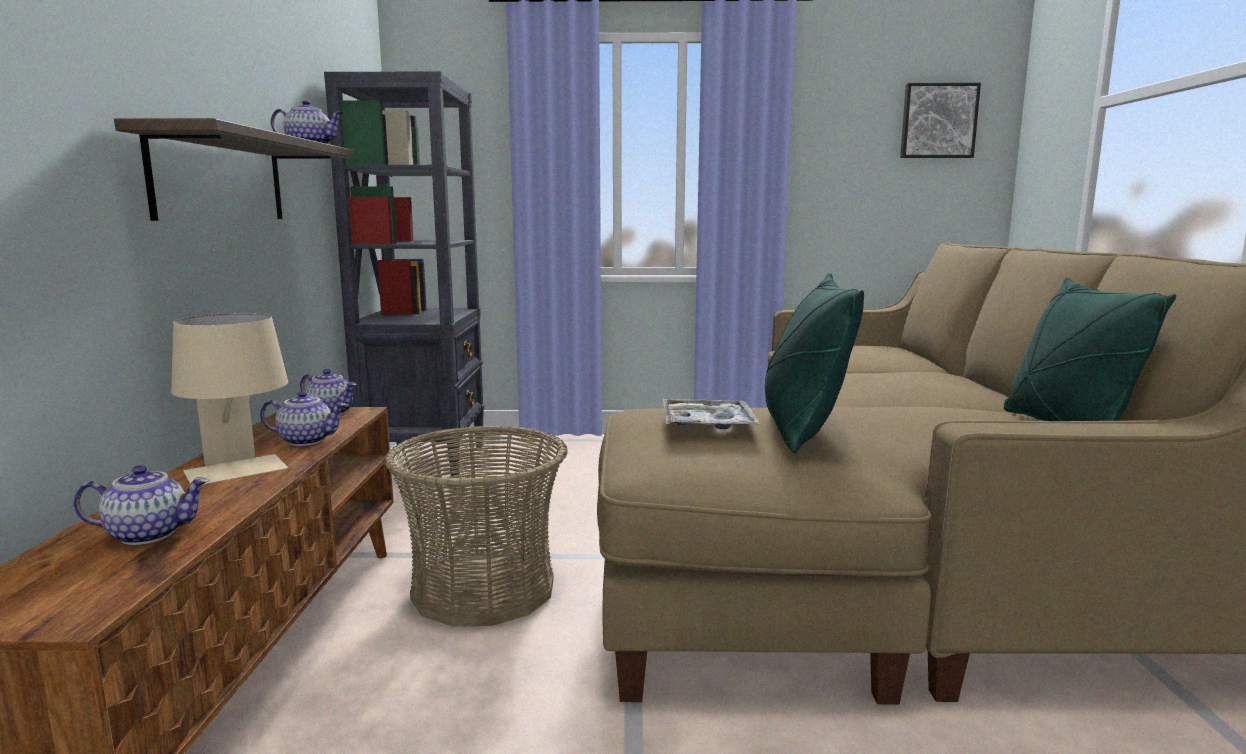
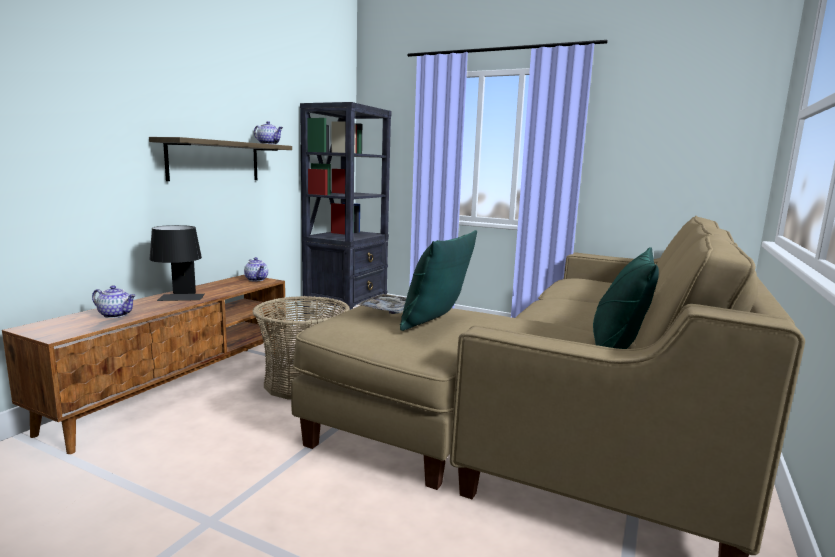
camera: 25 degrees right, 0 degrees up
(240, 474) = (179, 299): beige table lamp -> black table lamp
(307, 440) = (226, 290): teapot -> none
(938, 121) = (706, 125): picture -> none

